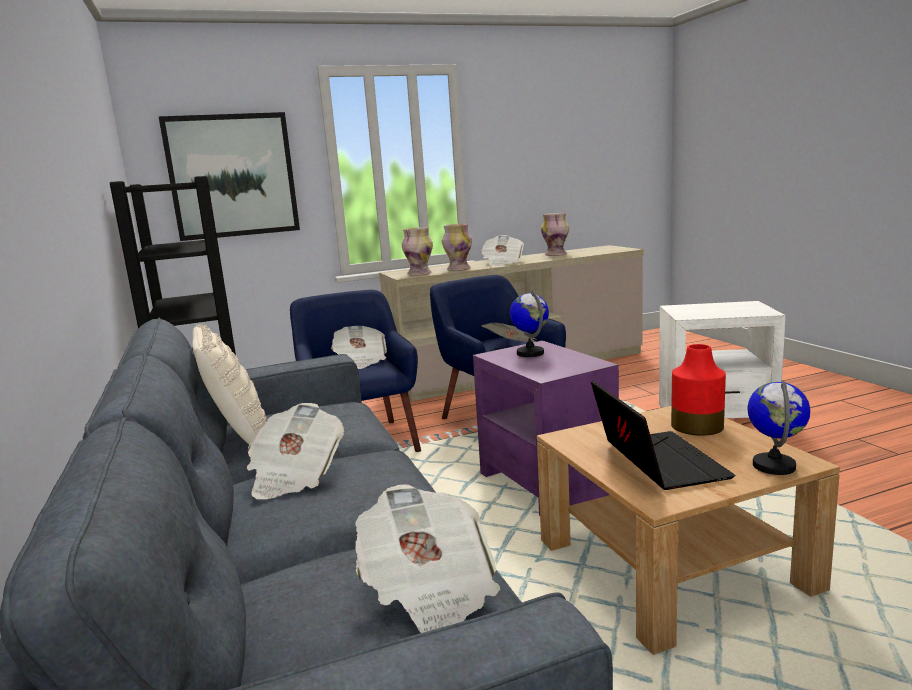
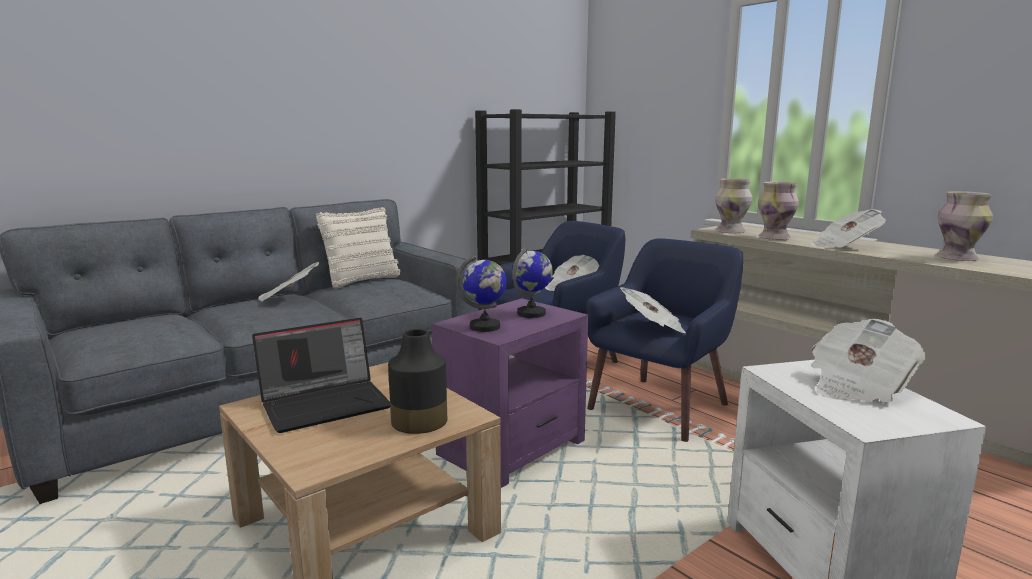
camera: 70 degrees right, 0 degrees up
(232, 176) = (646, 109): picture -> none
(429, 590) = (129, 339): newspaper -> newspaper (857, 386)
(696, 425) = (419, 420): red vase -> black vase
(774, 466) = (303, 455): globe -> globe (485, 327)

